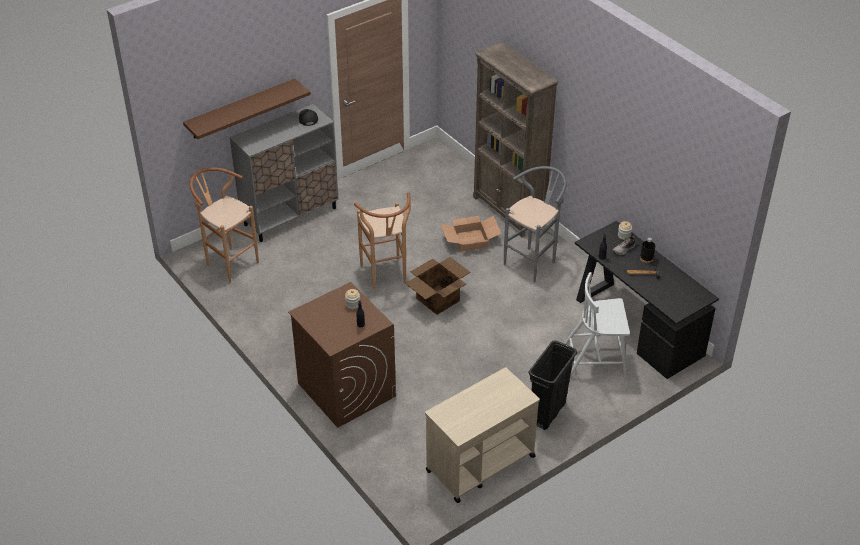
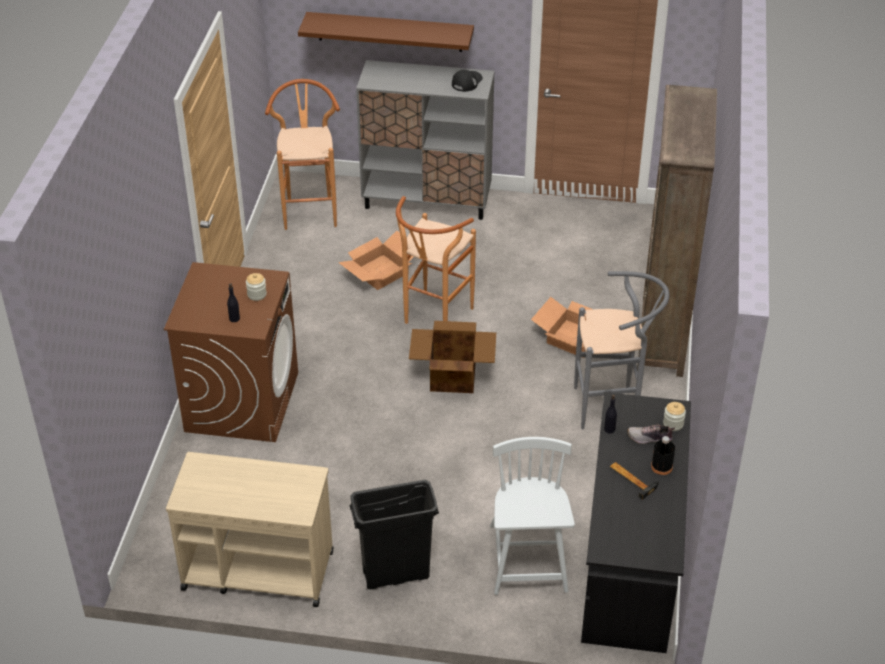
camera: 45 degrees right, 0 degrees up
(320, 270) = (380, 271): none -> cardboard box
(595, 360) = (528, 560): white chair -> white chair turned 45 degrees clockwise

